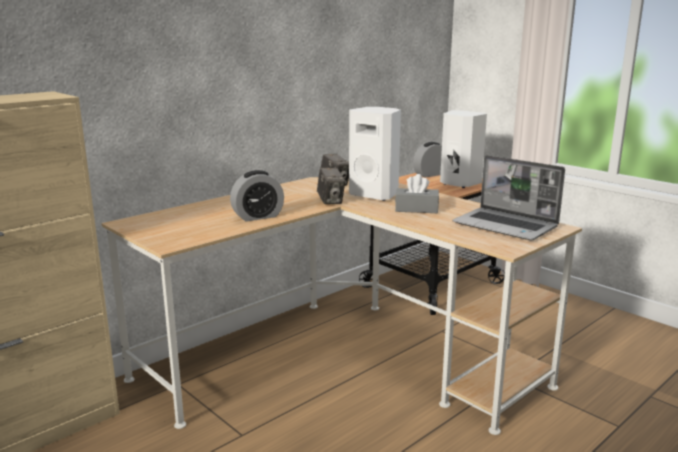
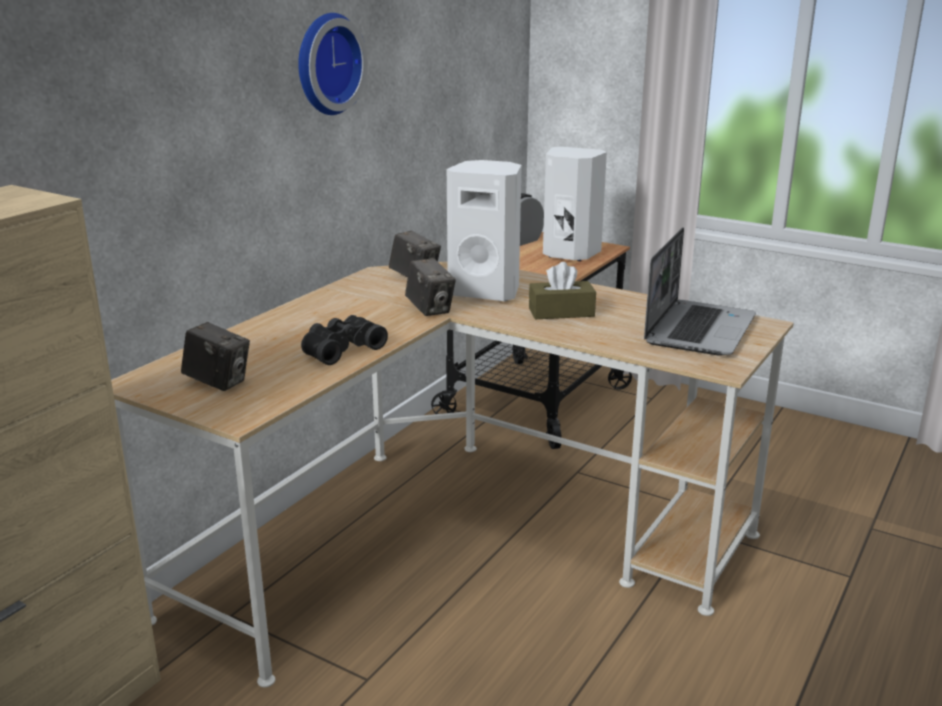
camera: 15 degrees left, 5 degrees up
(171, 227) = (218, 382): none -> camera
(258, 217) = (340, 349): alarm clock -> black binoculars
(284, 42) = (325, 64): none -> wall clock
(416, 209) = (561, 312): grey tissue box -> brown tissue box
(506, 226) = (698, 329): laptop -> laptop turned 90 degrees counterclockwise

